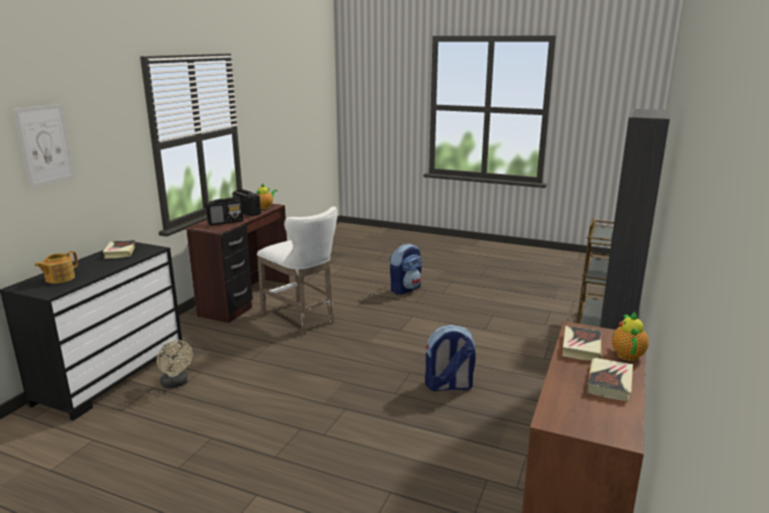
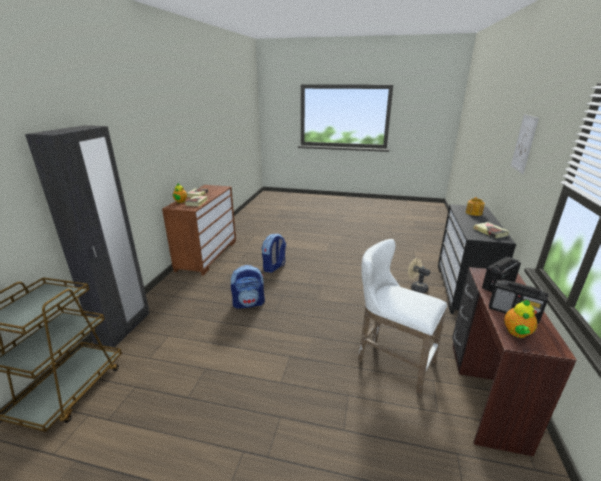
camera: 170 degrees right, 5 degrees up
(405, 289) = (298, 455): backpack -> backpack (274, 267)

